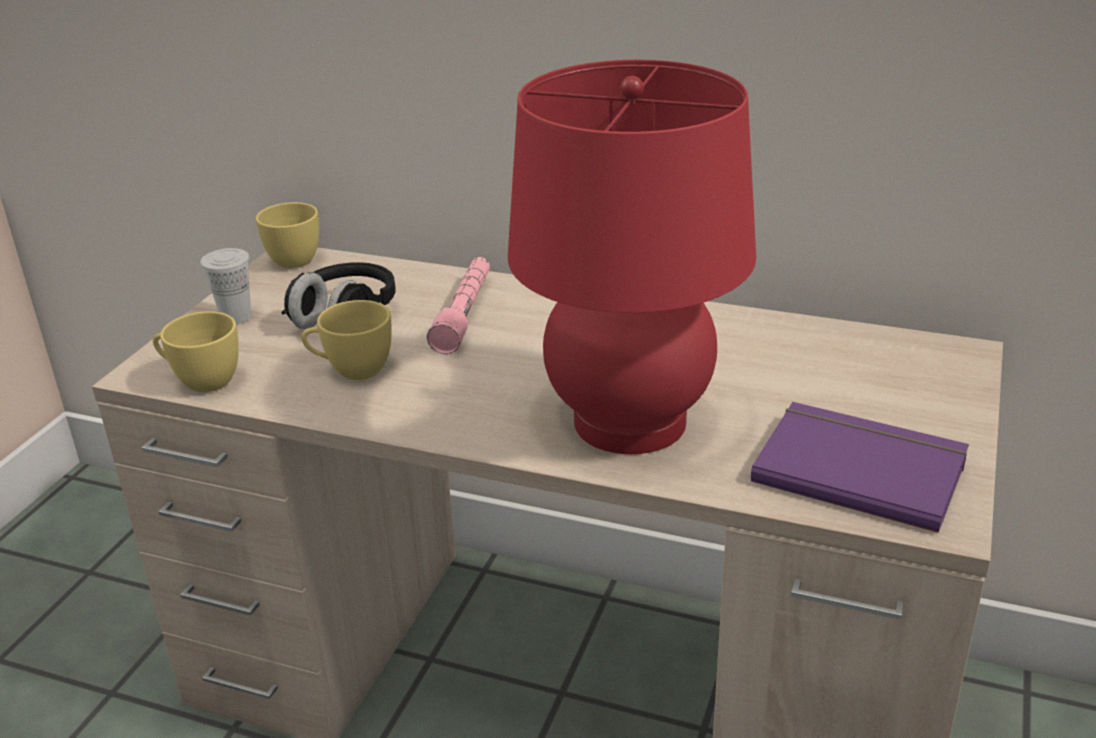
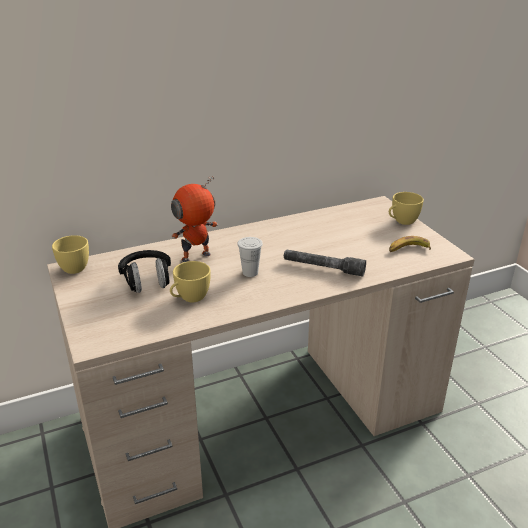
camera: 45 degrees left, 0 degrees up
(201, 381) = (128, 334): yellow cup -> yellow cup (402, 222)
(236, 317) = (92, 303): white cup -> white cup (250, 272)
(464, 314) = (196, 258): pink flashlight -> toy robot
(629, 422) = (323, 268): red table lamp -> grey flashlight
(859, 467) = (408, 249): purple book -> banana

